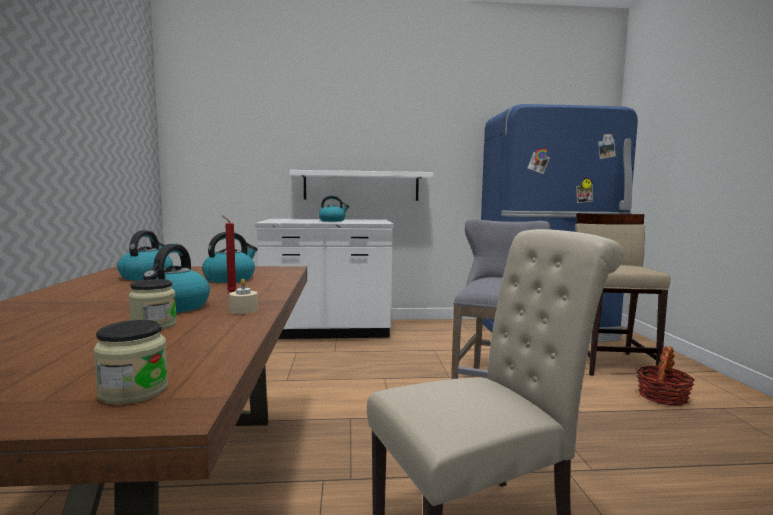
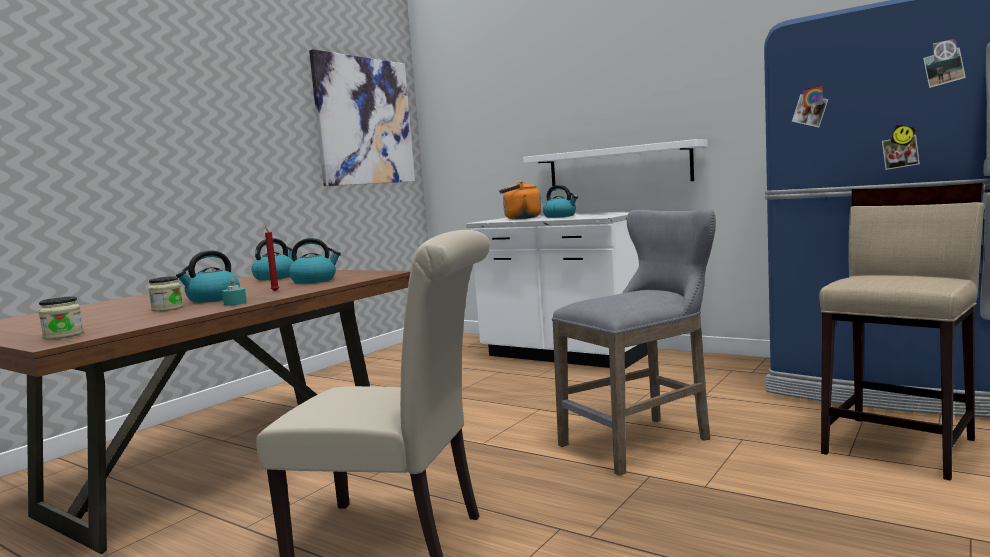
camera: 40 degrees right, 0 degrees up
(124, 114) = (364, 121): none -> picture
(243, 310) = (235, 303): beige candle -> turquoise candle
(295, 221) = (520, 218): none -> orange kettle
(662, 397) = (886, 501): basket -> none

